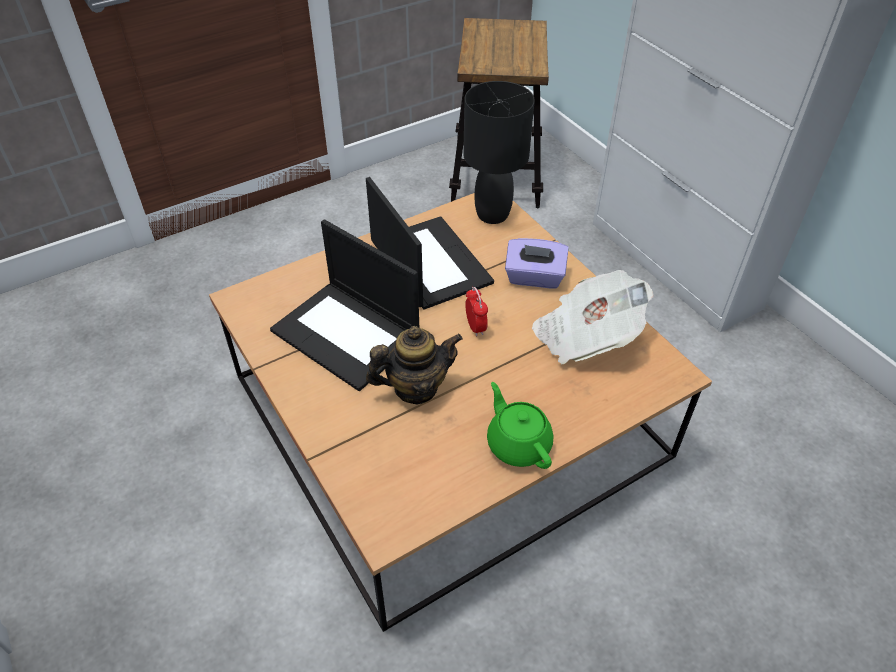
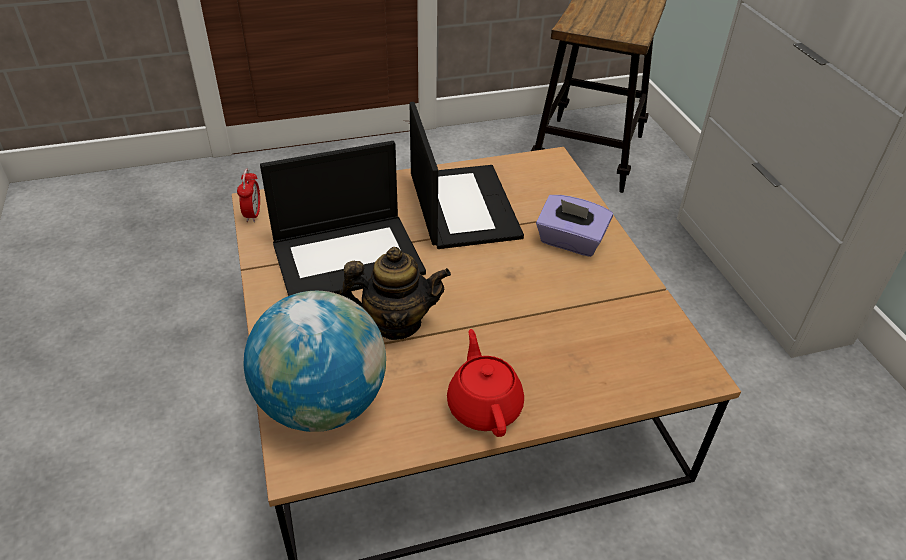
camera: 15 degrees right, 5 degrees down
(347, 334) = (349, 257): laptop -> laptop turned 75 degrees counterclockwise
(383, 476) = (323, 404): none -> globe
(475, 327) = (486, 277): alarm clock -> alarm clock (253, 214)
(493, 214) = (549, 173): black table lamp -> none
(518, 443) = (484, 406): green teapot -> red teapot
(586, 336) = (606, 311): newspaper -> none

